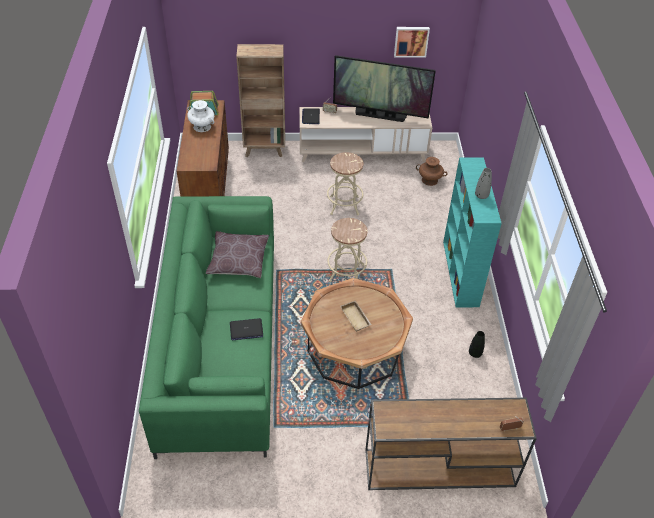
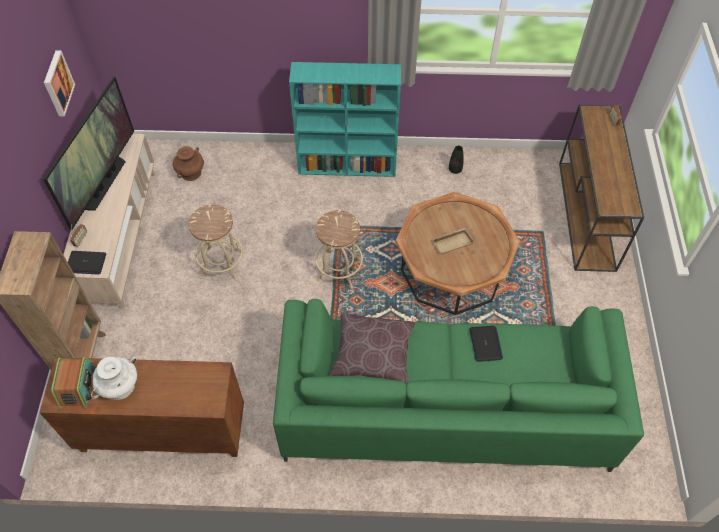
camera: 85 degrees left, 10 degrees up
(481, 195) = (357, 72): grey vase -> none

